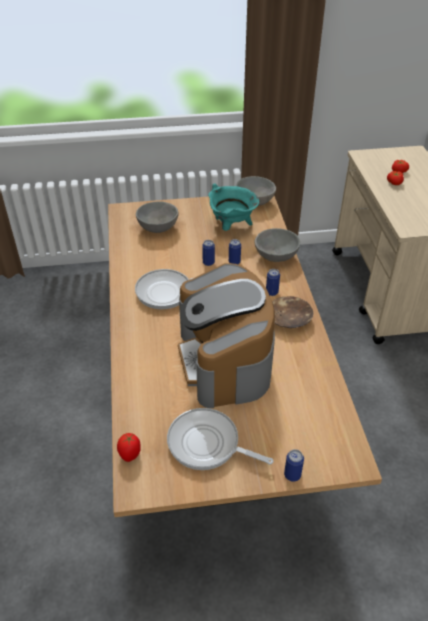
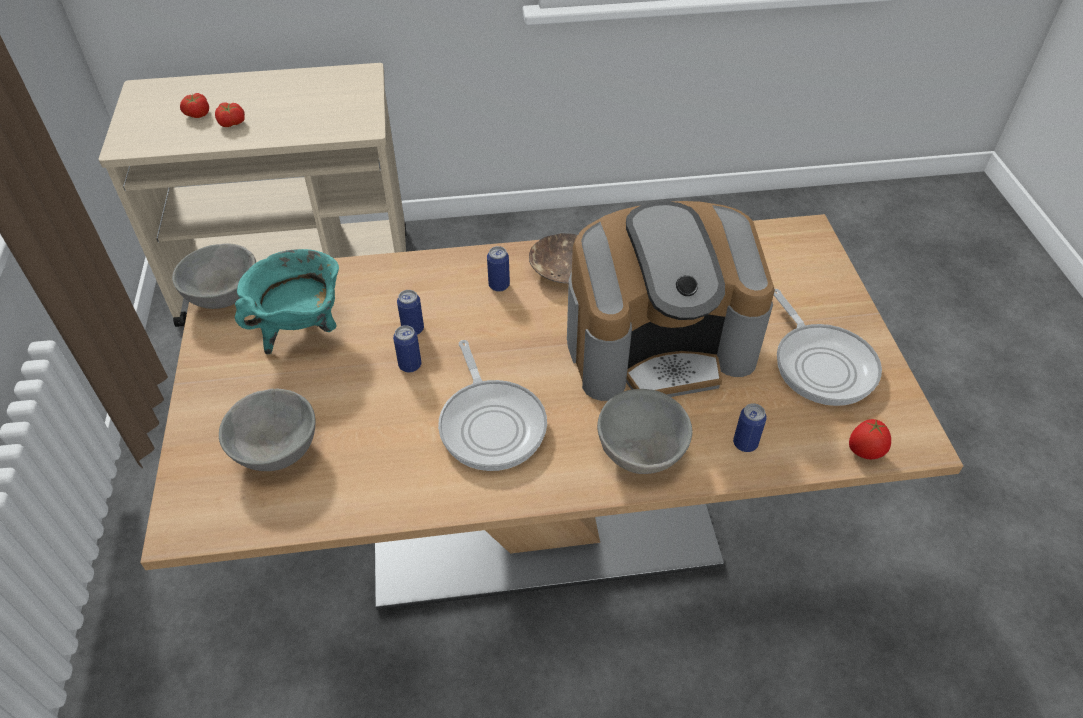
camera: 90 degrees left, 5 degrees up
(207, 444) = (821, 364): frying pan -> frying pan turned 45 degrees counterclockwise
(276, 257) = (407, 276): grey bowl -> grey bowl (642, 451)
(292, 475) = (844, 284): can -> can (745, 443)

